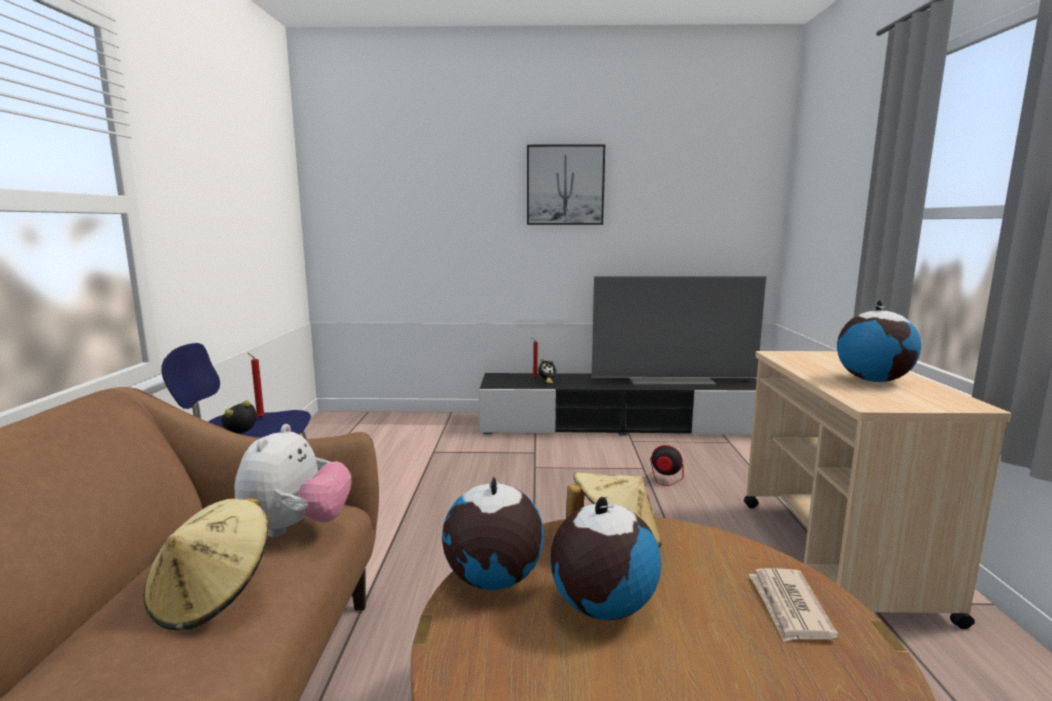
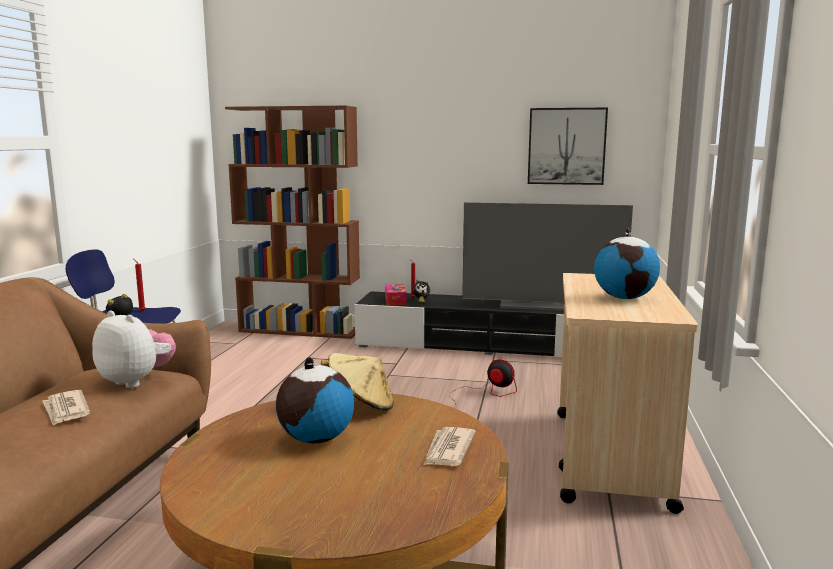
camera: 10 degrees right, 0 degrees up
(213, 596) = (66, 410): beige hat -> newspaper
(296, 528) = (136, 381): plush toy -> plush toy turned 75 degrees counterclockwise
(409, 418) = (301, 330): none -> brown bookcase
(493, 580) = (253, 420): globe -> none
(519, 382) = (395, 300): none -> tissue box
(565, 185) = (445, 115): picture -> picture (566, 146)

